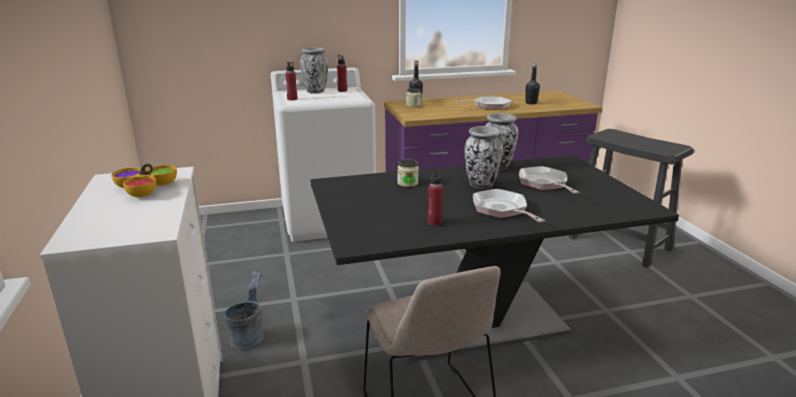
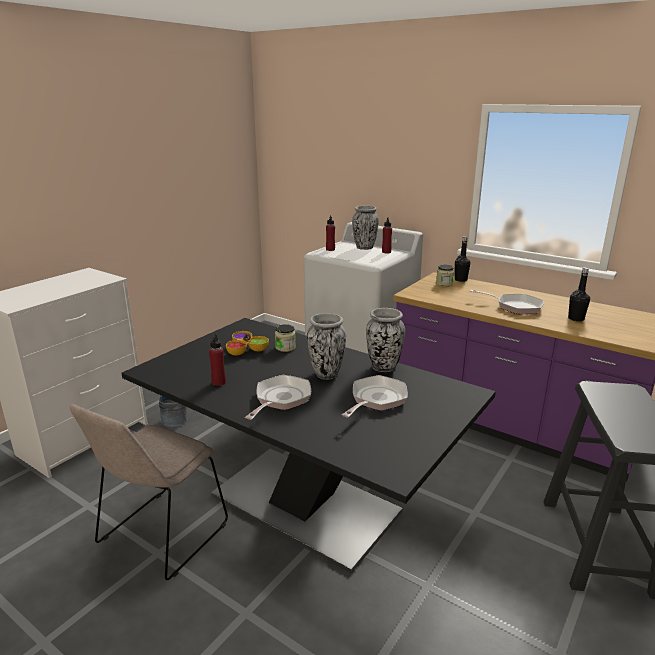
camera: 50 degrees right, 0 degrees up
(145, 188) = (77, 282): bowl -> bowl (246, 349)

